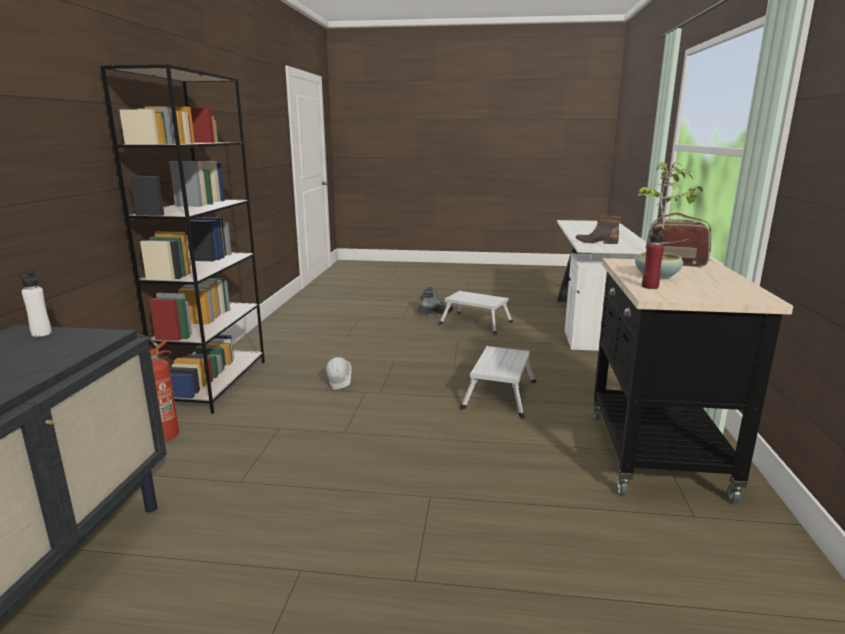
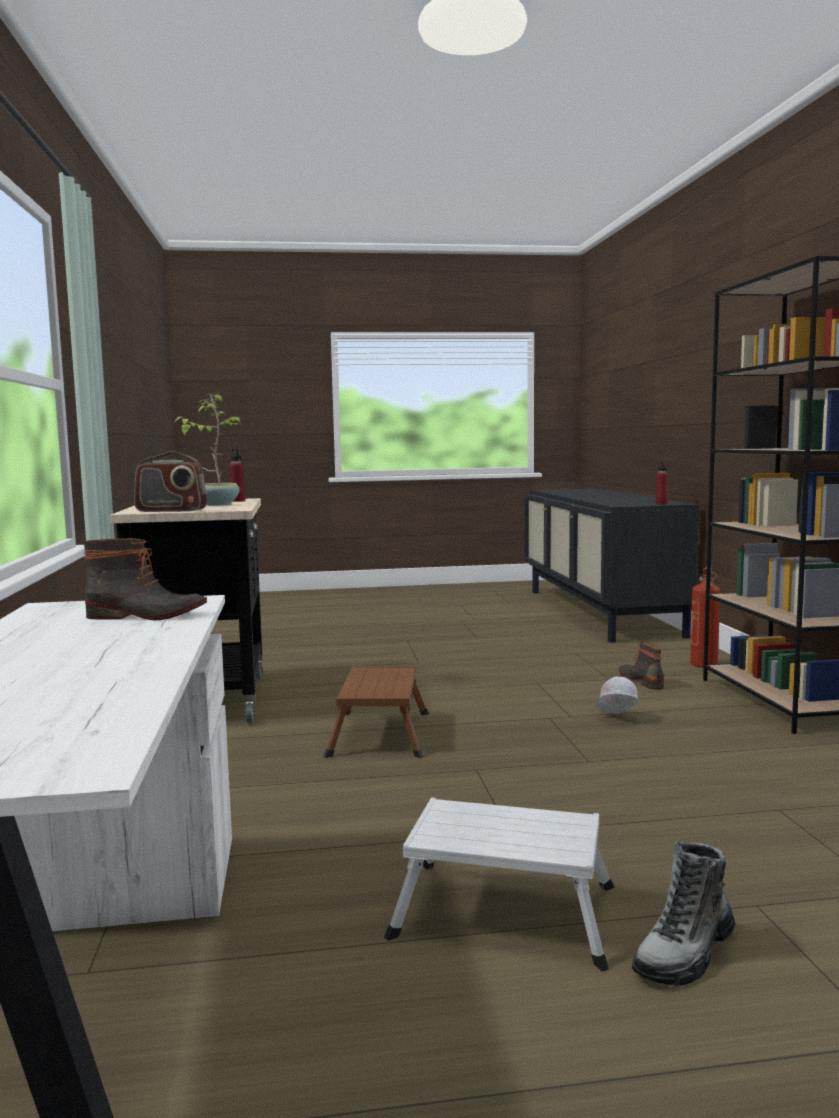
camera: 165 degrees right, 10 degrees down
(41, 333) = (661, 504): white bottle -> red bottle
(258, 421) = (642, 681): none -> boot
(499, 395) = (380, 733): white step ladder -> brown step ladder

